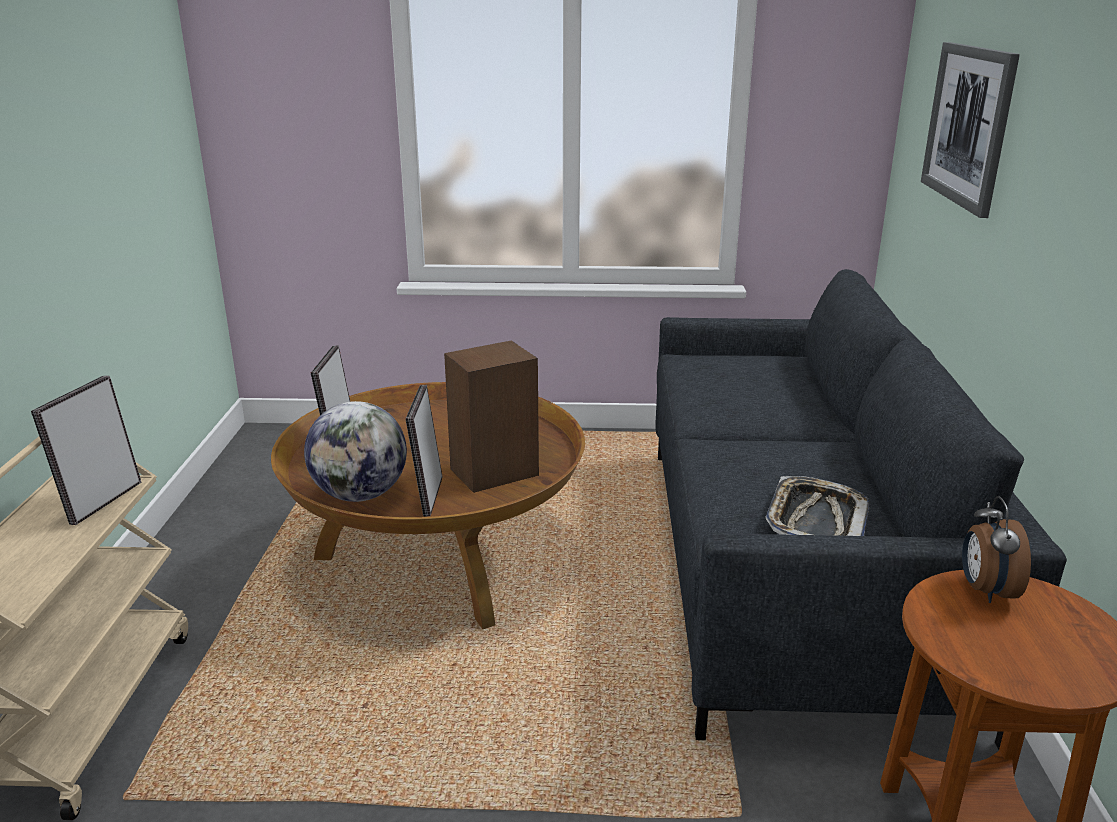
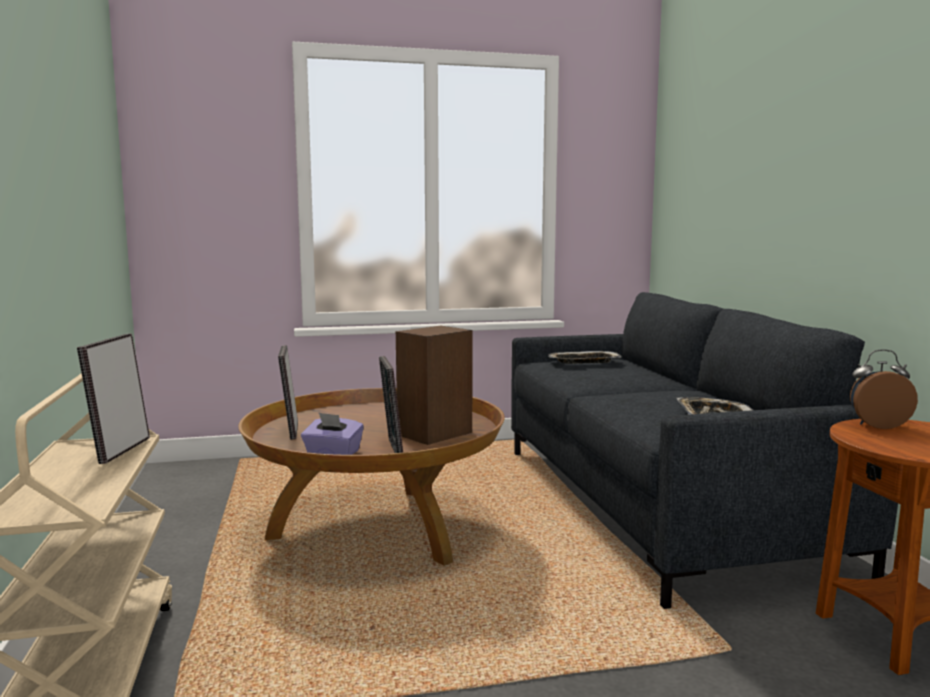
camera: 15 degrees left, 15 degrees down
(360, 495) = (332, 453): globe -> purple tissue box
(739, 366) = (583, 362): none -> tray
(968, 125) = (727, 175): picture -> none
(985, 590) = (877, 425): alarm clock -> alarm clock turned 105 degrees clockwise

